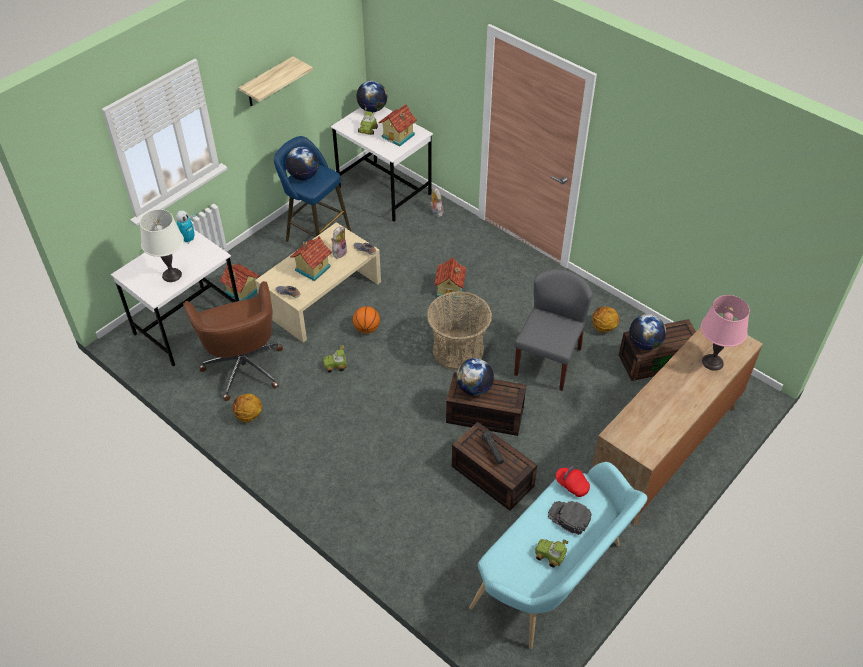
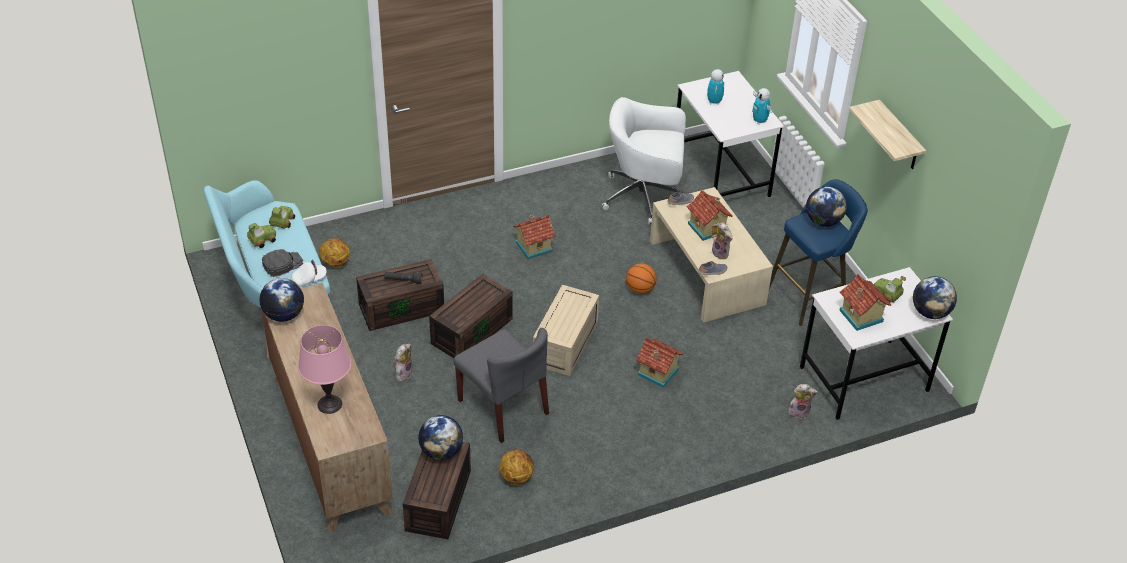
camera: 115 degrees right, 5 degrees down
(172, 275) = (714, 102): white table lamp -> toy robot
(242, 292) = (747, 220): toy house -> toy house (533, 246)
(244, 366) = (644, 197): brown office chair -> white office chair
(248, 416) = (582, 185): basketball -> basketball (335, 263)
(335, 365) = (605, 253): toy car -> toy car (282, 221)
(458, 350) = (566, 344): basket -> beige storage box
(474, 388) = (482, 297): globe -> globe (284, 315)
(561, 438) = (403, 373): none -> plush toy
(572, 485) = (309, 279): red cap -> white cap

